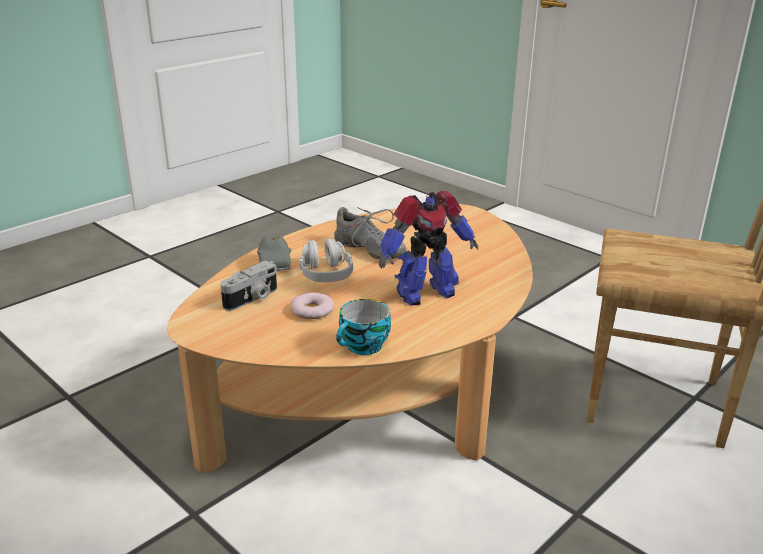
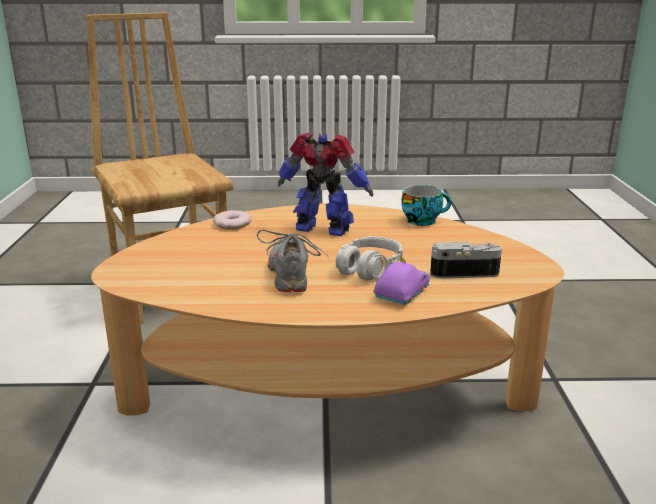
camera: 135 degrees left, 5 degrees down
(275, 263) = (400, 294): grey toy car -> purple toy car
(312, 310) = (425, 248): donut -> donut (232, 224)

